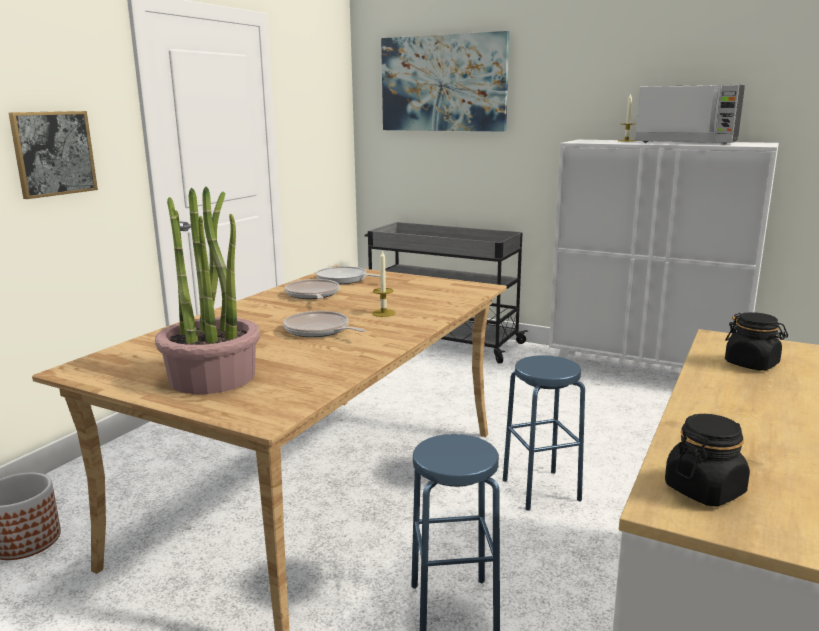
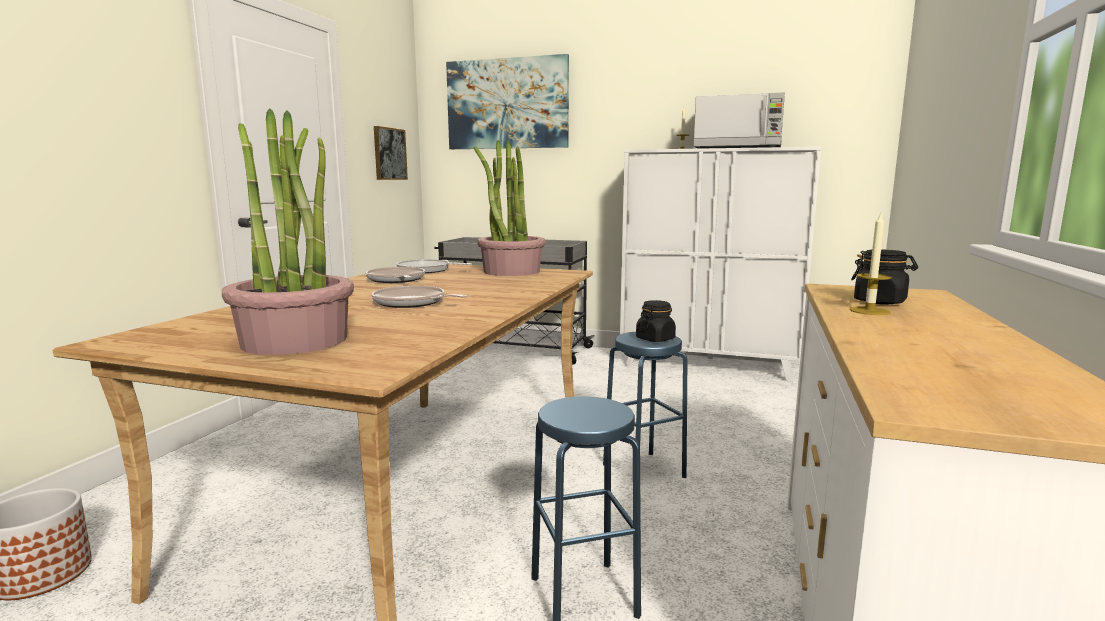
camera: 10 degrees left, 5 degrees down
(54, 153) = (94, 123): picture -> picture (389, 154)
(383, 313) = (477, 290): candle -> candle (869, 311)
(425, 284) = (511, 271): none -> potted plant
(704, 490) = (941, 389): black jar -> black jar (655, 339)

